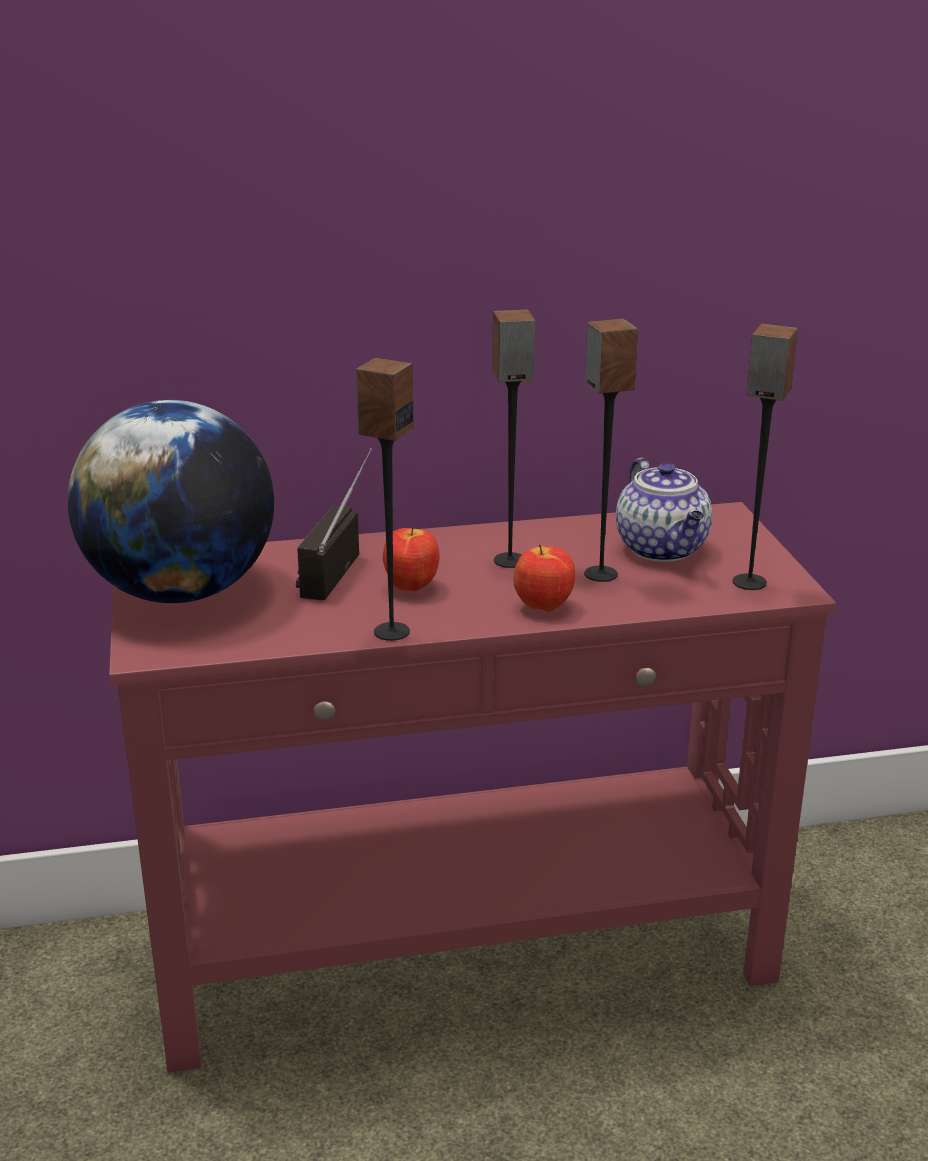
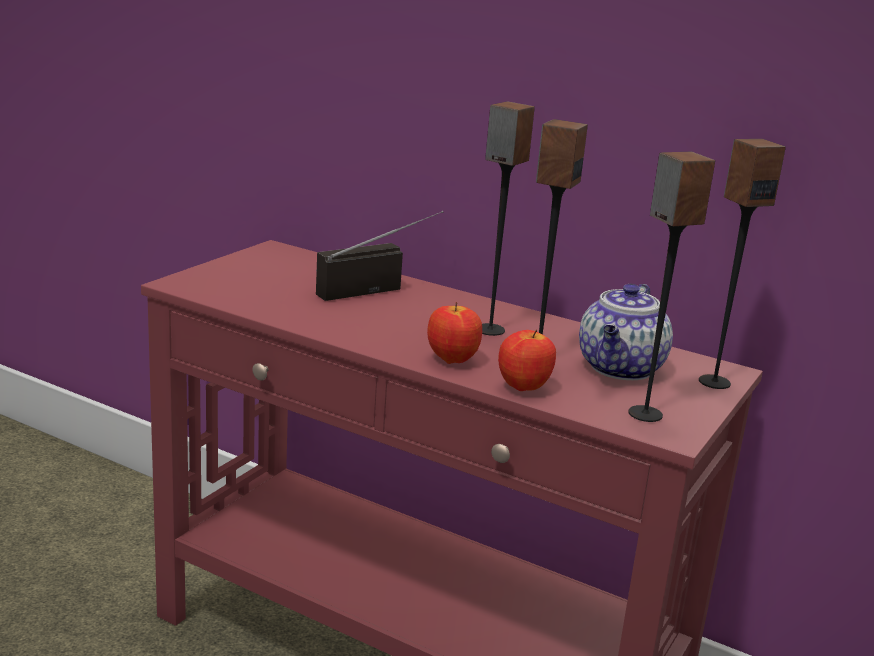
camera: 40 degrees right, 5 degrees down
(181, 592) = (260, 267): globe -> none
(391, 631) = (325, 330): speaker -> speaker (714, 382)
(410, 587) = (391, 316): apple -> apple (523, 388)

